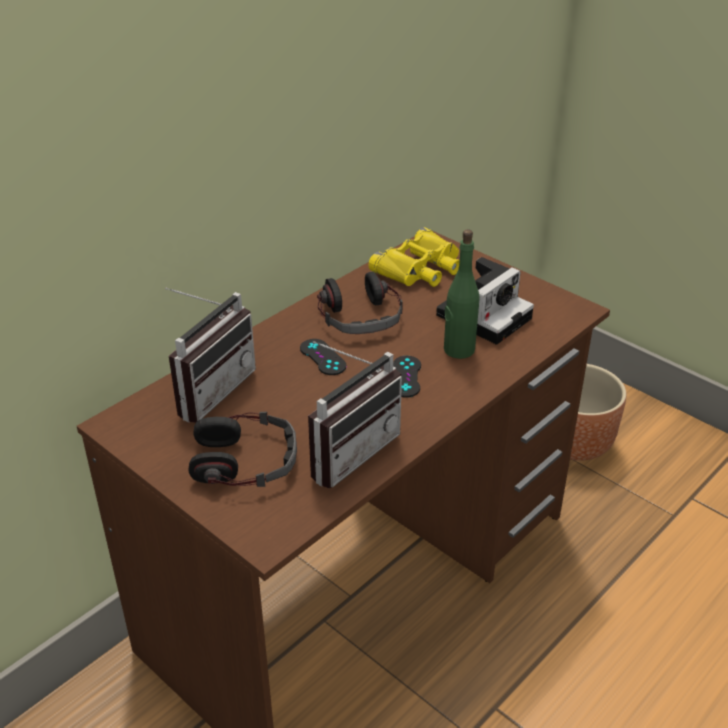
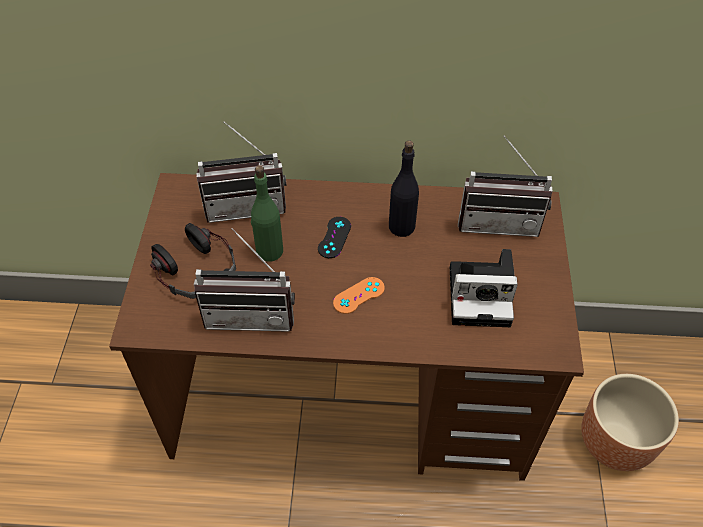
camera: 50 degrees right, 15 degrees up
(361, 316) = (402, 226): headphones -> black bottle
(406, 377) = (359, 295): black game controller -> orange game controller
(420, 268) = (499, 221): yellow binoculars -> radio
(458, 350) = (421, 306): green bottle -> green bottle (269, 251)

